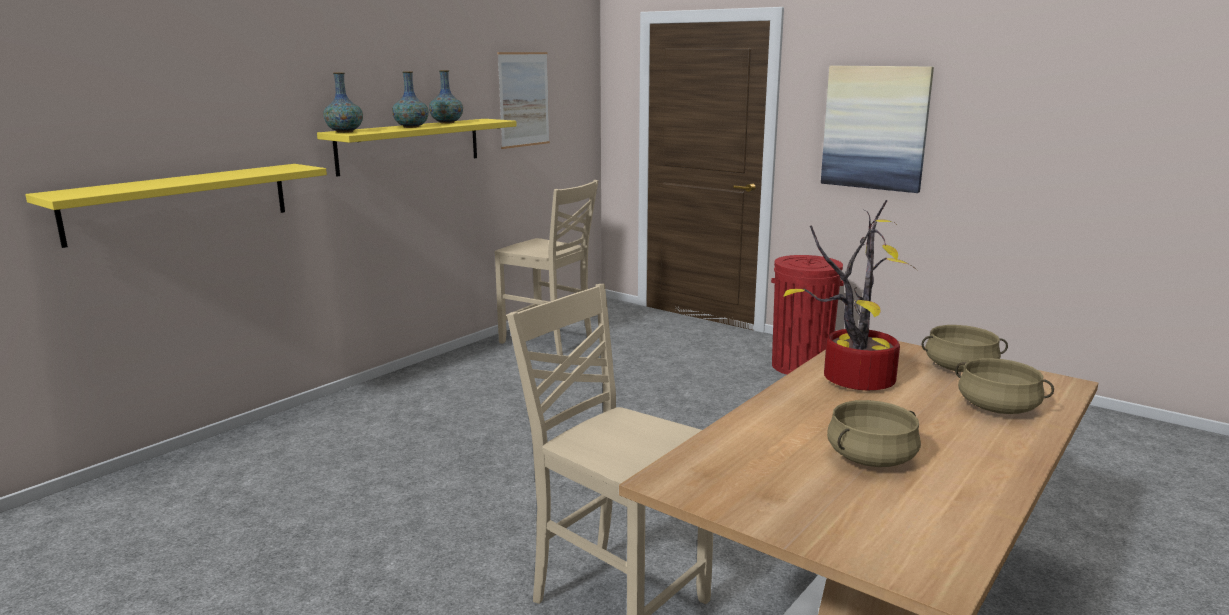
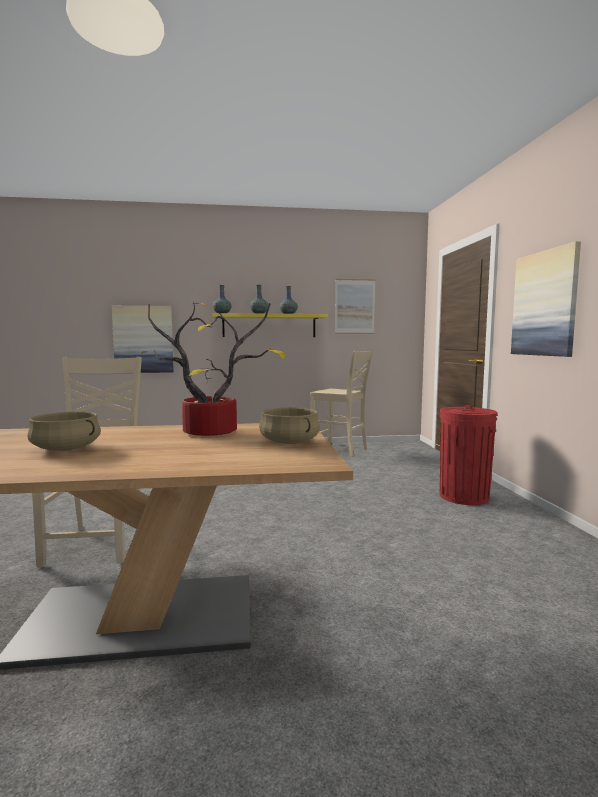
camera: 45 degrees right, 10 degrees down
(180, 202) = (143, 339): yellow shelf -> picture
(548, 341) = (340, 450): beige chair -> beige chair turned 45 degrees counterclockwise
(998, 408) = (217, 457): beige cooking pot -> none

